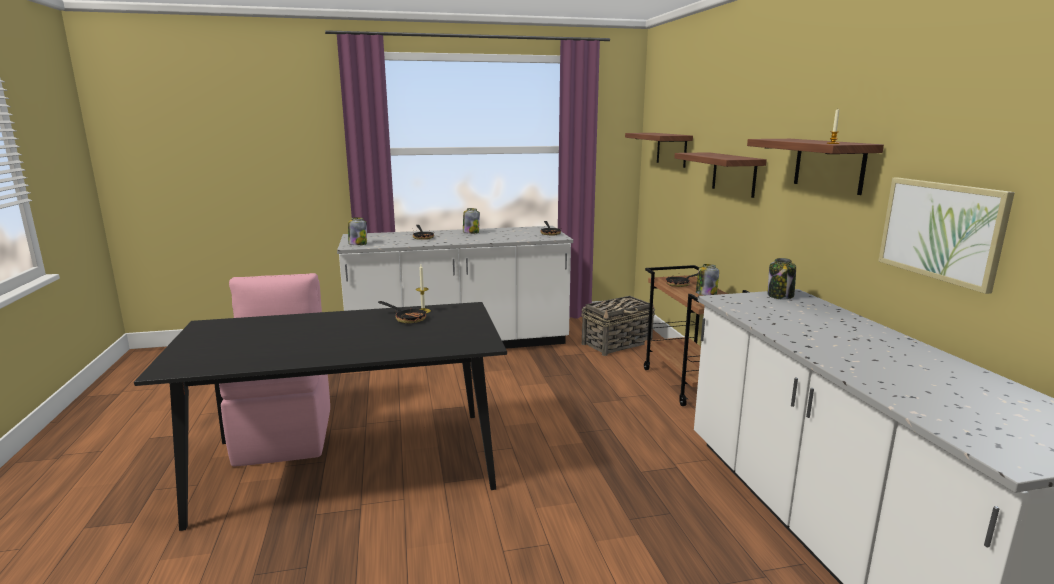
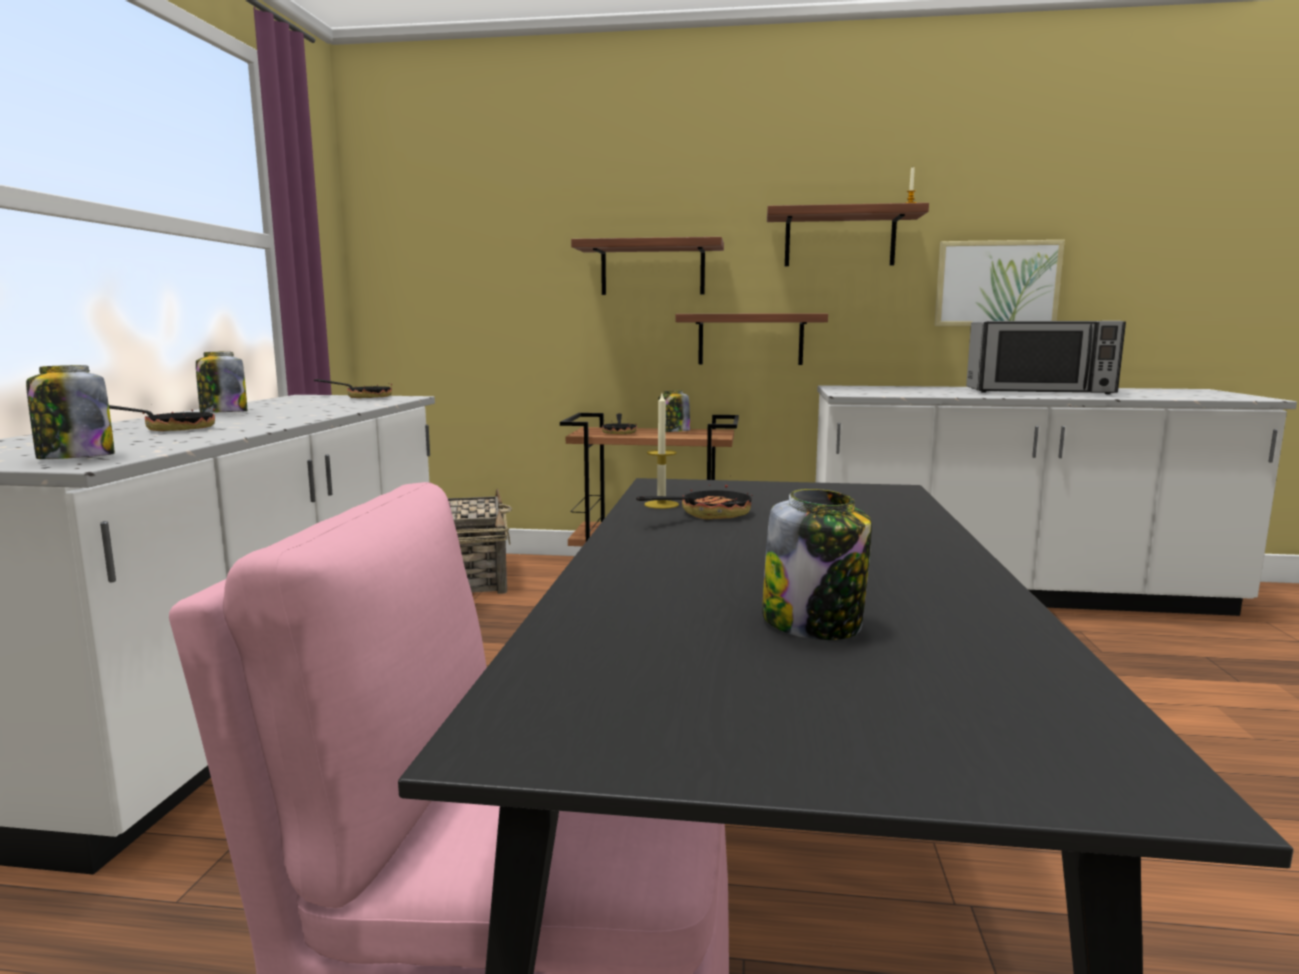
camera: 70 degrees left, 5 degrees down
(671, 149) = (464, 248): shelf -> shelf (750, 339)
(780, 296) = (844, 388): jar -> jar (814, 624)
(884, 355) = (1039, 391): none -> microwave

